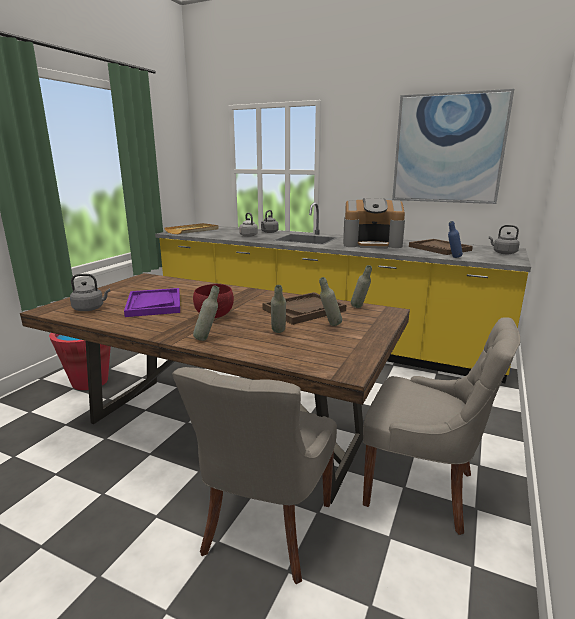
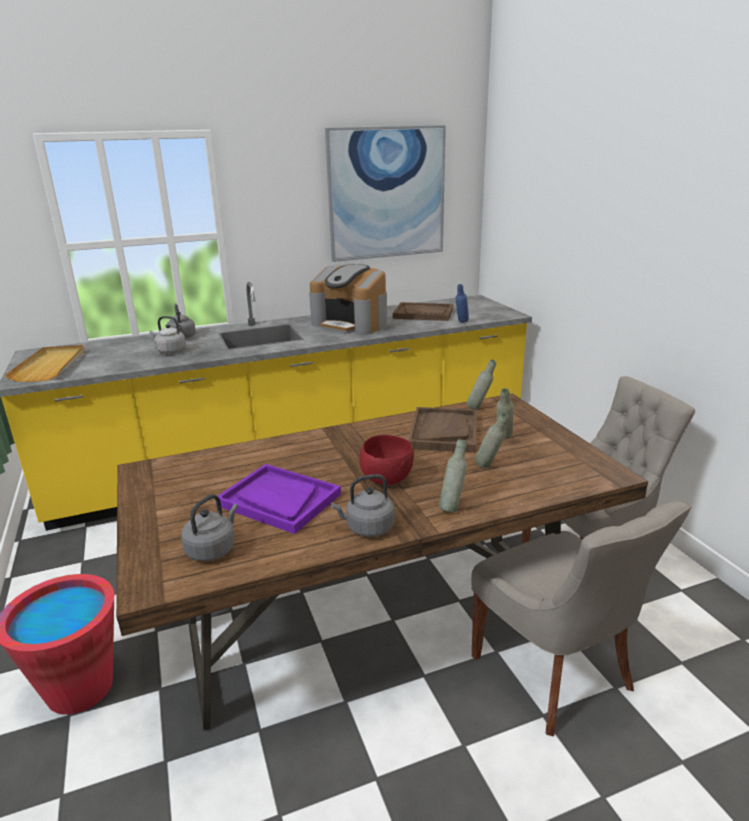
camera: 45 degrees left, 5 degrees up
(372, 244) = (351, 324): coffee machine -> coffee machine turned 75 degrees clockwise
(503, 253) = (480, 305): grey kettle -> grey kettle (367, 528)

